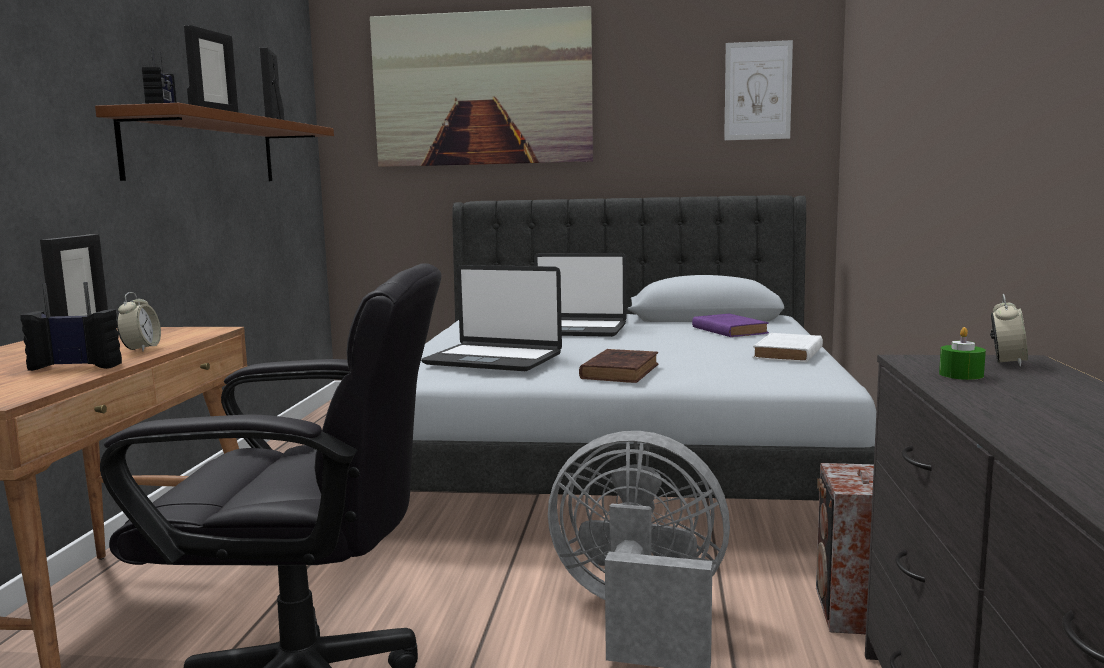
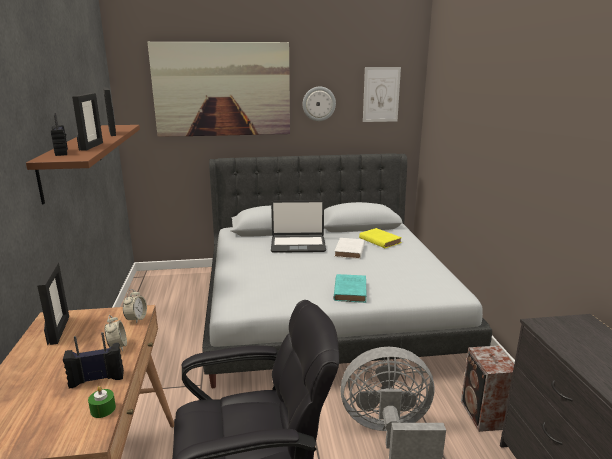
camera: 15 degrees left, 10 degrees up
(494, 359) = (276, 285): laptop -> none
(620, 371) = (350, 290): brown book -> turquoise book
(644, 109) = (319, 103): none -> wall clock
(728, 330) = (379, 240): purple book -> yellow book
(787, 353) = (422, 265): white book -> white book (349, 251)
(961, 375) = (572, 342): green candle -> green candle (103, 409)
(1007, 362) = (581, 325): alarm clock -> alarm clock (136, 319)

